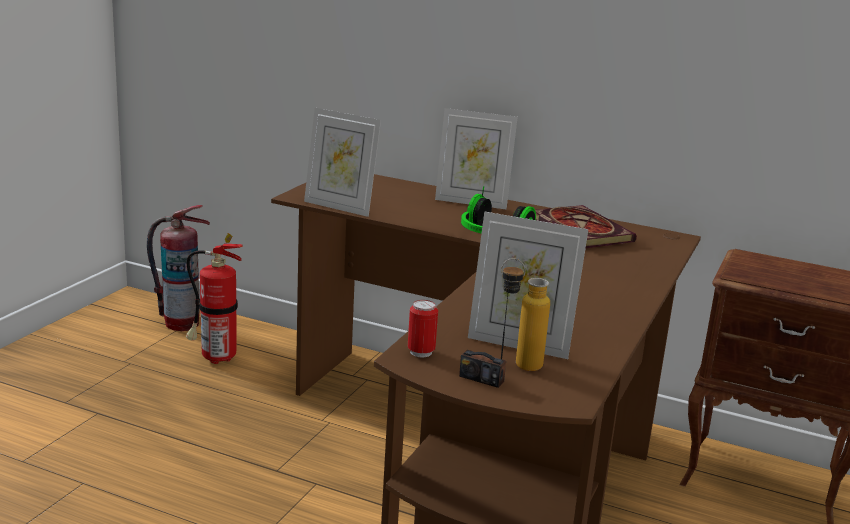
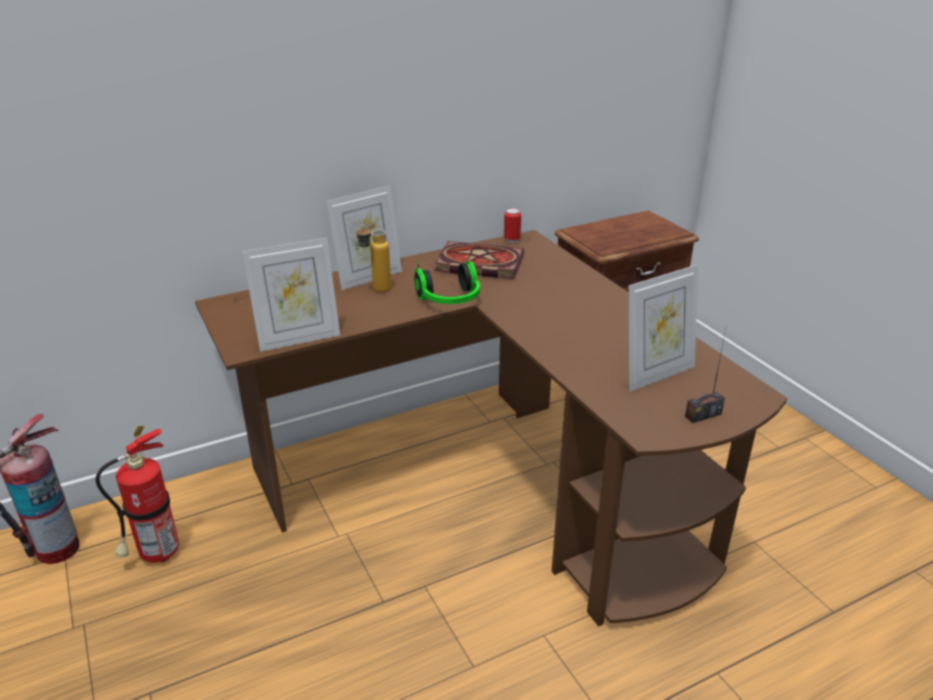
camera: 50 degrees left, 10 degrees up
(421, 352) = (640, 423): can -> can (511, 240)
(517, 364) = (688, 390): bottle -> bottle (375, 291)

